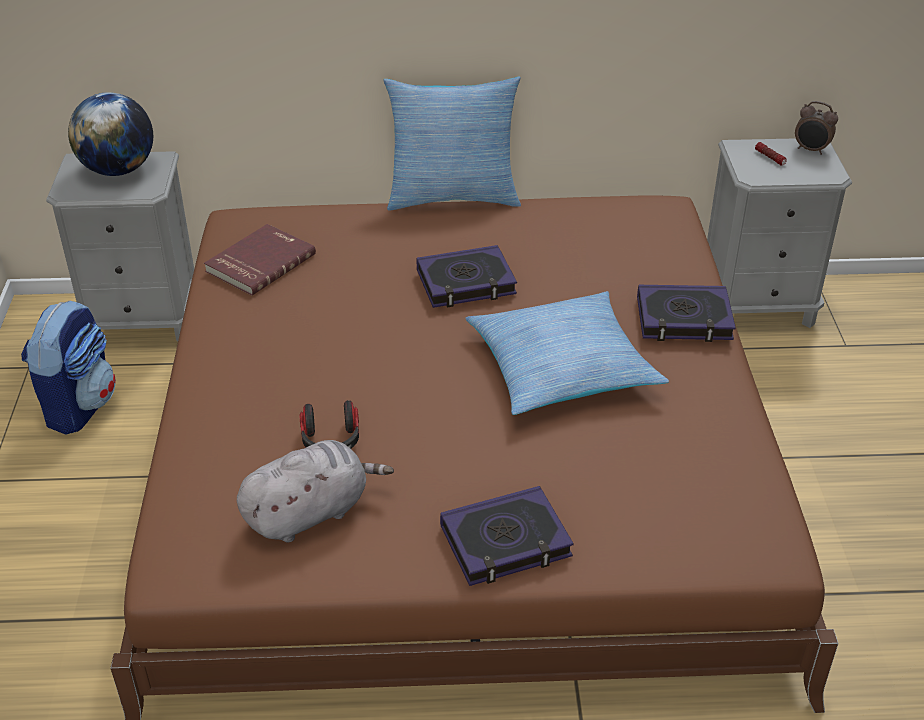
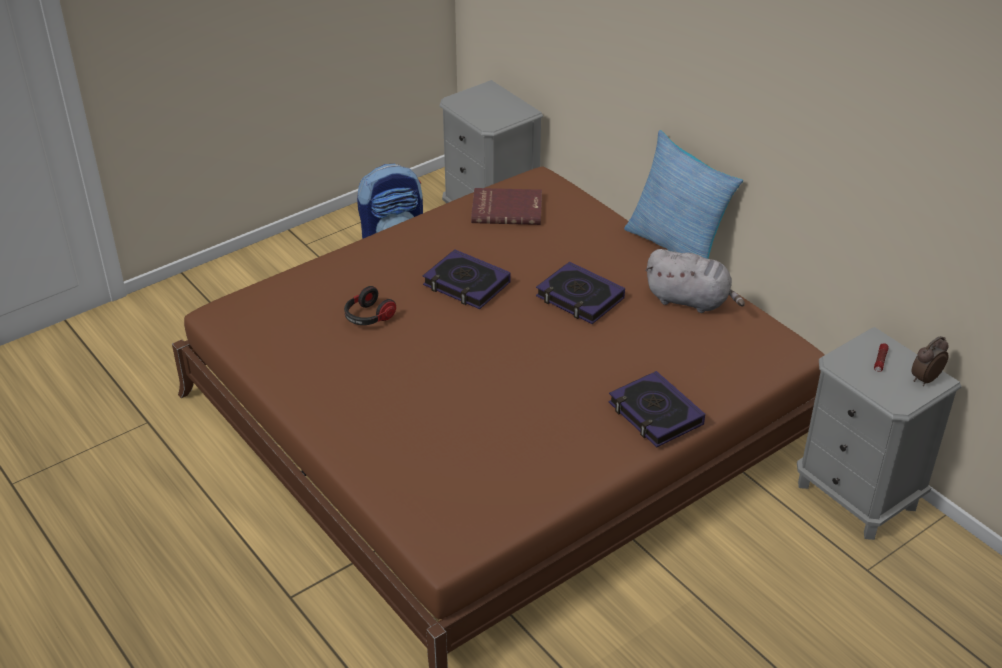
camera: 55 degrees right, 0 degrees up
(118, 170) = (496, 105): globe -> none
(310, 512) = (305, 339): grey plush toy -> grey plush toy (691, 301)
(505, 542) = (348, 425): book -> book (466, 284)
(561, 367) = (538, 379): pillow -> none
(811, 150) = (924, 379): alarm clock -> alarm clock turned 60 degrees clockwise

